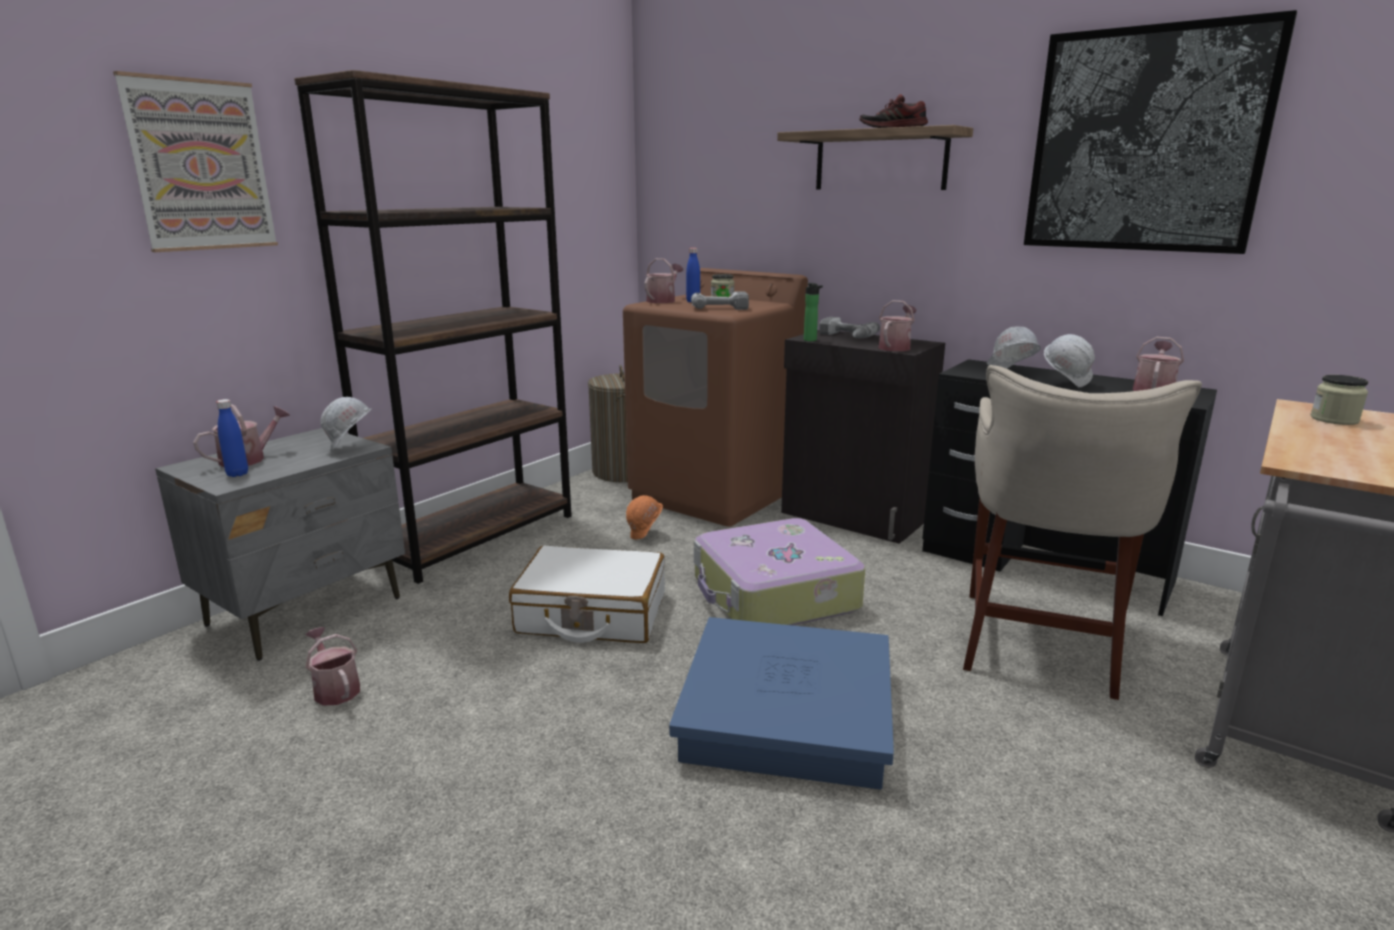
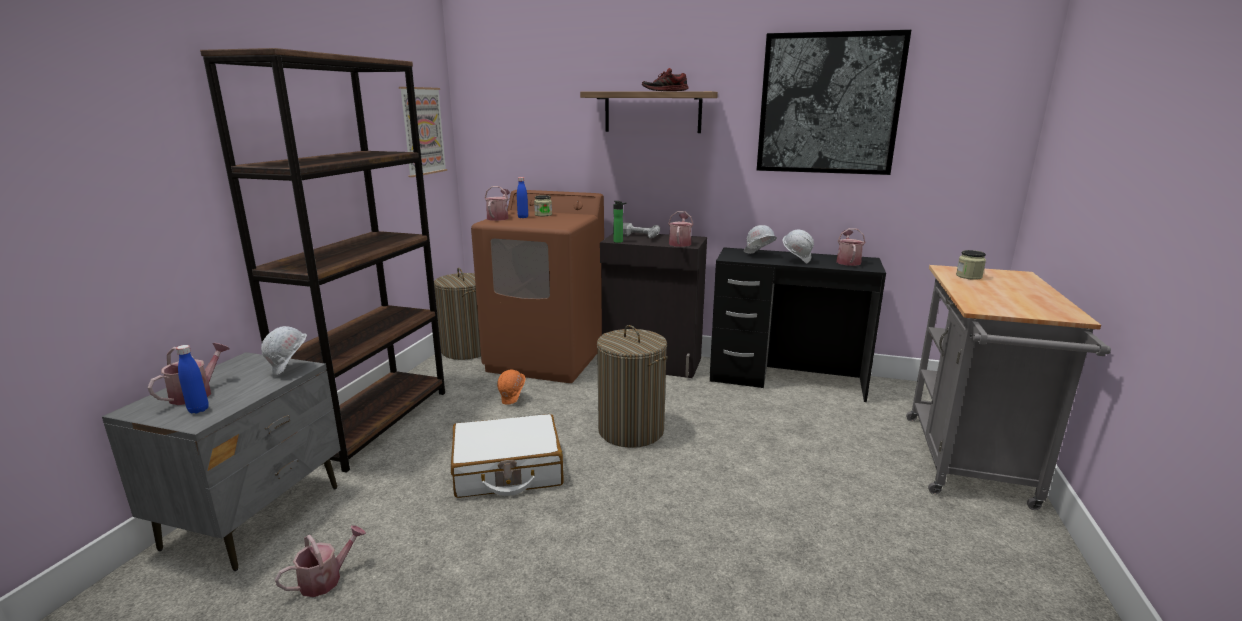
camera: 20 degrees left, 0 degrees up
(200, 166) = (121, 131): picture -> picture (422, 131)
(335, 689) = (326, 579): watering can -> watering can turned 105 degrees clockwise
(718, 307) = (547, 221): power drill -> none
(773, 595) = (631, 430): suitcase -> laundry basket
(787, 714) = (687, 517): blue storage box -> none
(1042, 641) = (811, 431): beige stool -> none

